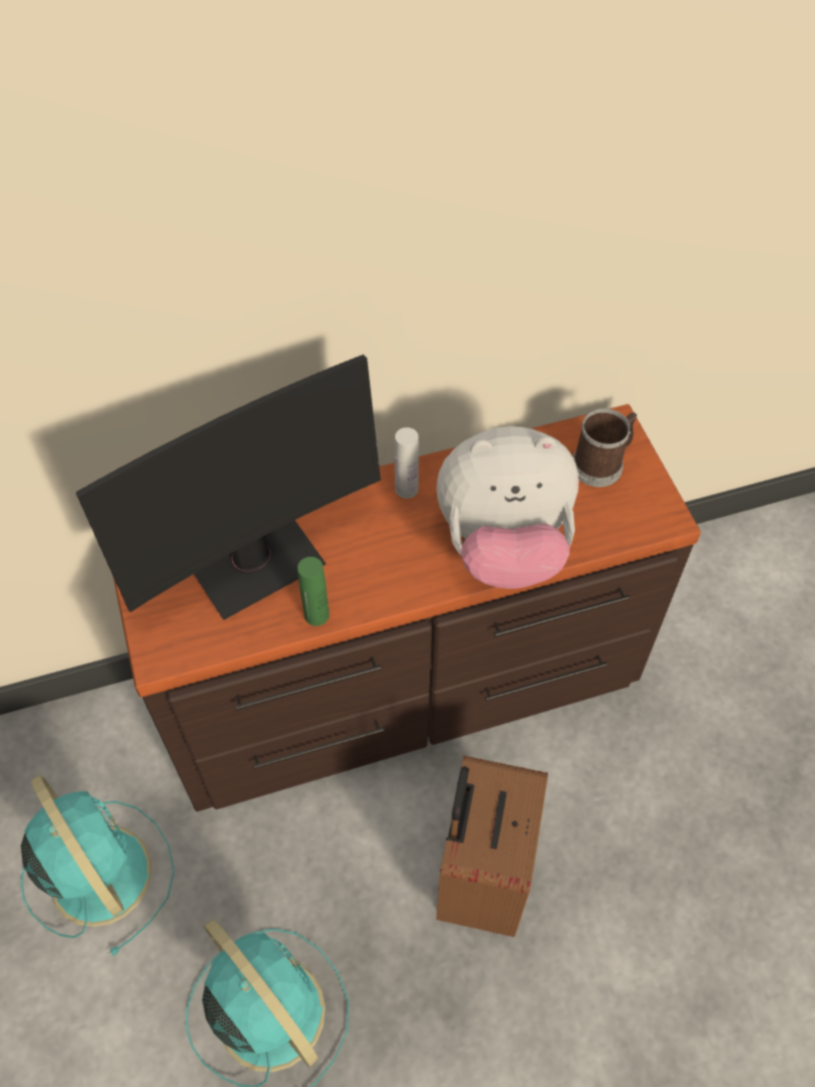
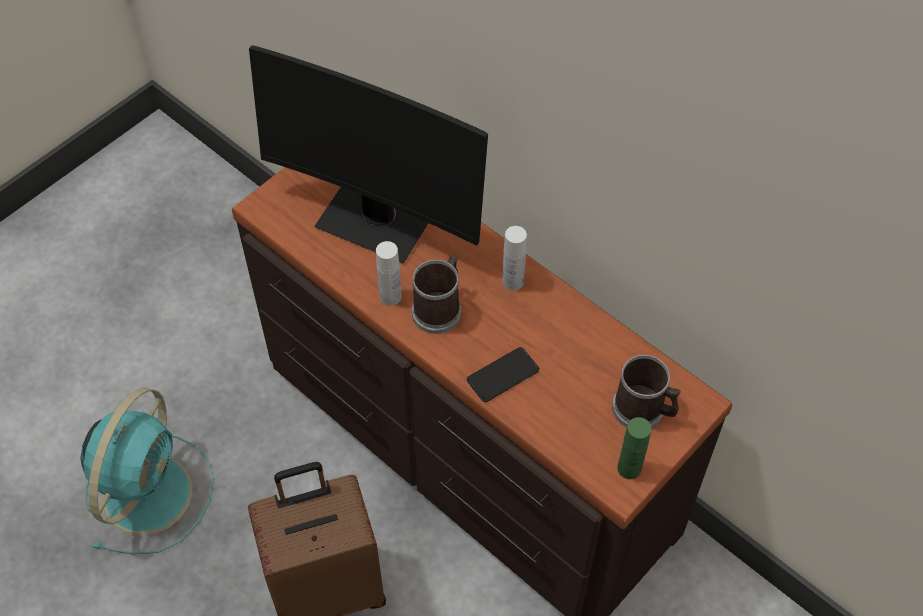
camera: 60 degrees right, 0 degrees up
(98, 871) = (192, 325): turquoise fan -> none
(316, 615) = (355, 281): green bottle -> green bottle (629, 468)
(355, 594) = (390, 296): none -> white bottle
(397, 560) = (440, 308): none -> mug
(503, 546) = (502, 375): plush toy -> phone

